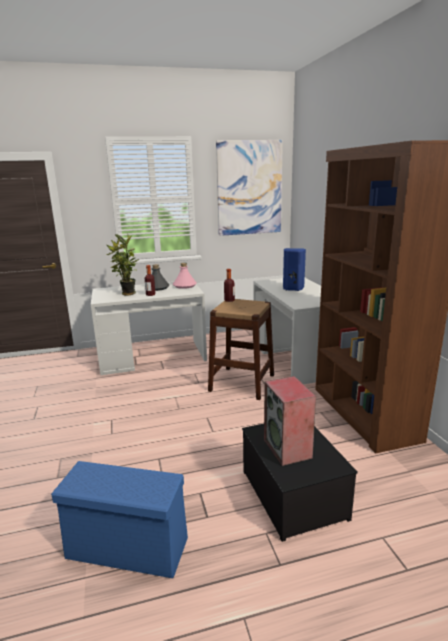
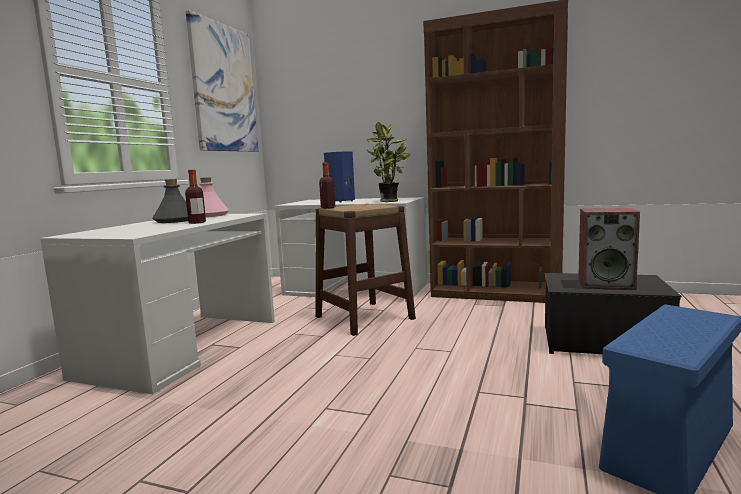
camera: 55 degrees left, 10 degrees down
(127, 294) = (152, 228): potted plant -> potted plant (390, 201)

